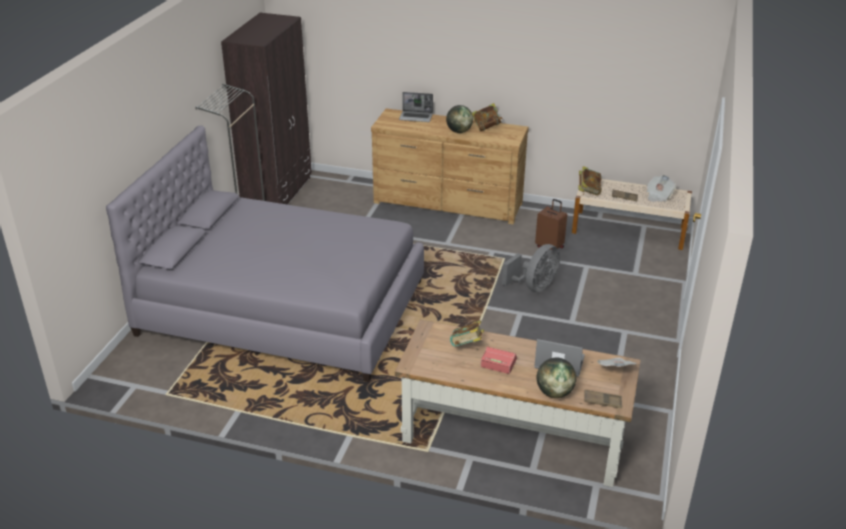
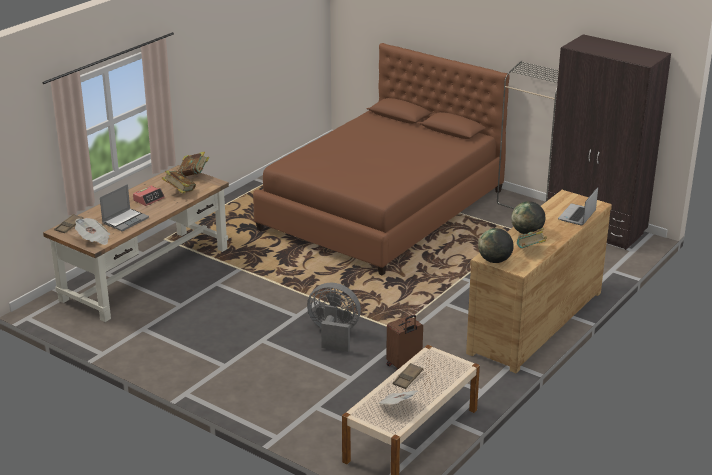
camera: 110 degrees right, 5 degrees down
(282, 307) = (383, 210): grey bed -> brown bed
(534, 286) = (334, 335): grey fan -> grey fan turned 135 degrees clockwise
(554, 393) = (97, 211): globe -> globe (494, 260)
(588, 190) = (438, 357): book -> book (194, 175)

